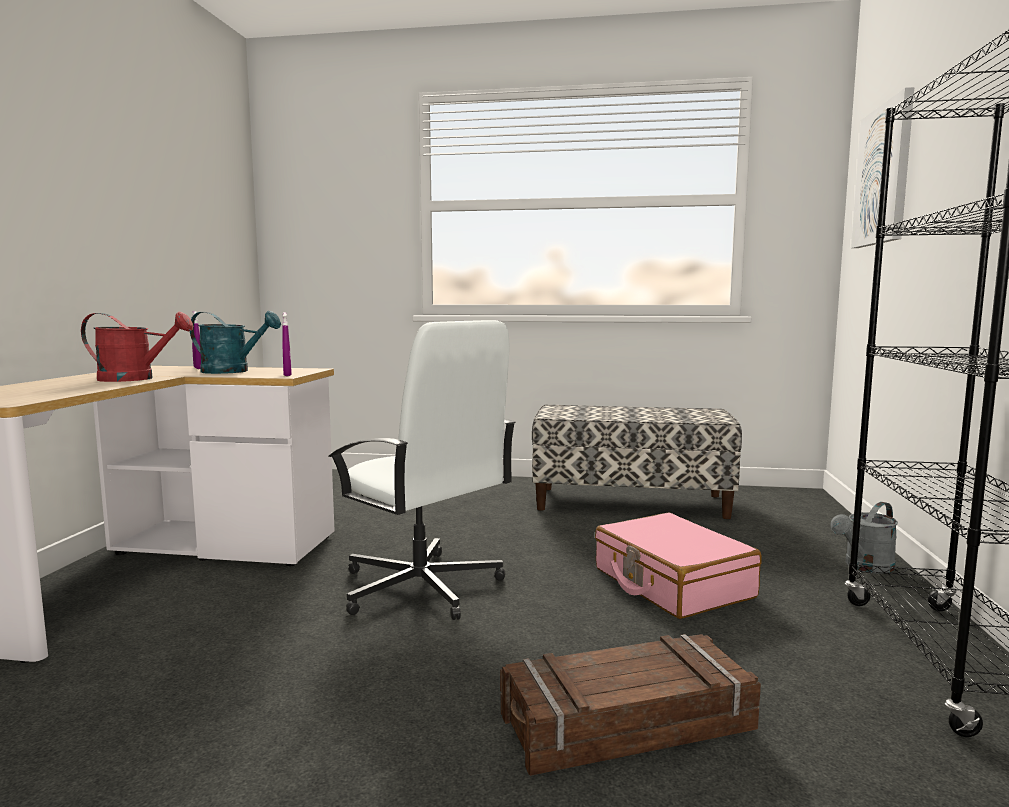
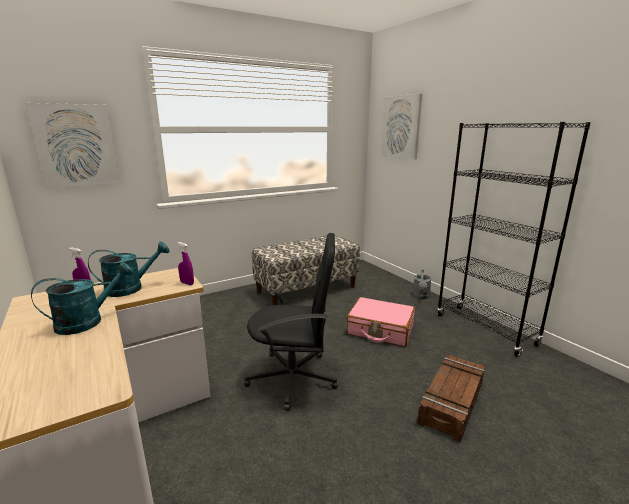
camera: 40 degrees left, 10 degrees up
(136, 379) = (88, 321): red watering can -> turquoise watering can
(329, 229) = (76, 146): none -> picture
(421, 587) = (294, 378): white office chair -> black office chair

